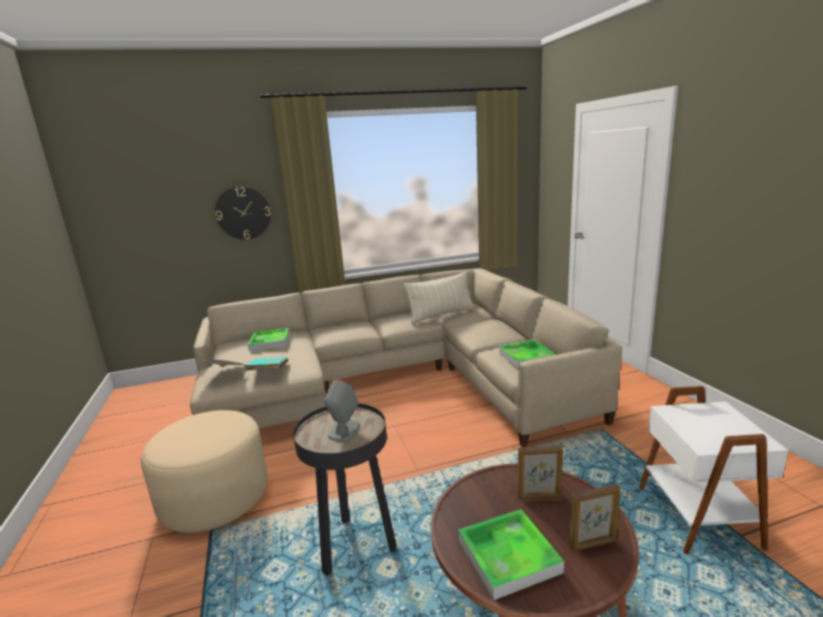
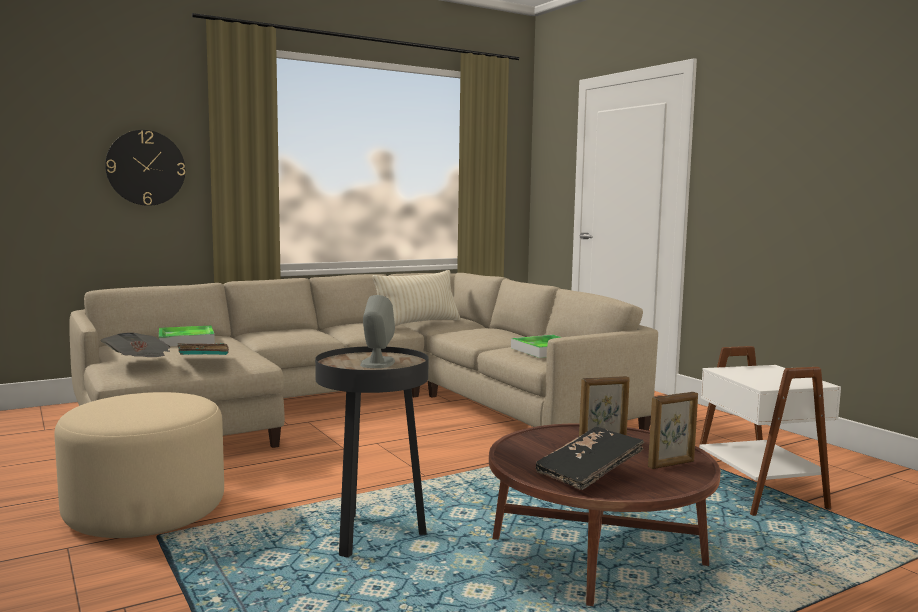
camera: 15 degrees left, 10 degrees down
(508, 556) = (588, 473): tray -> black book

